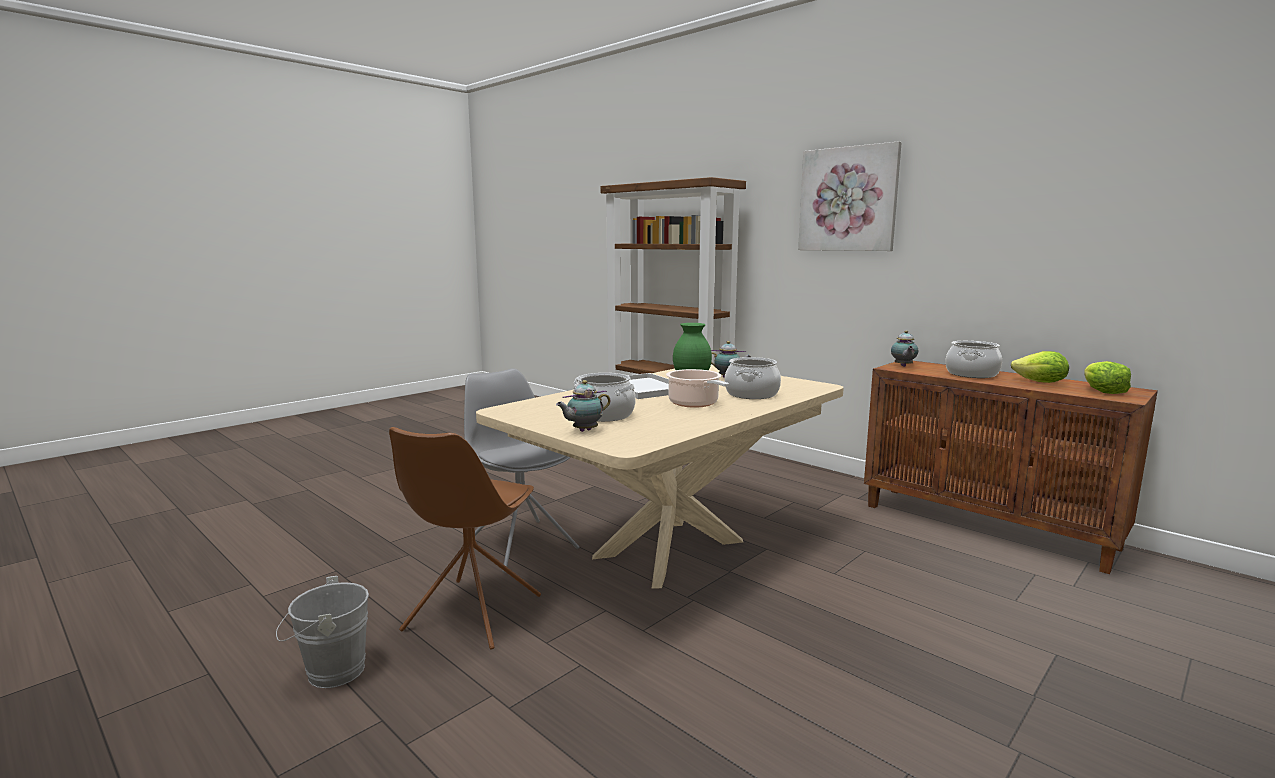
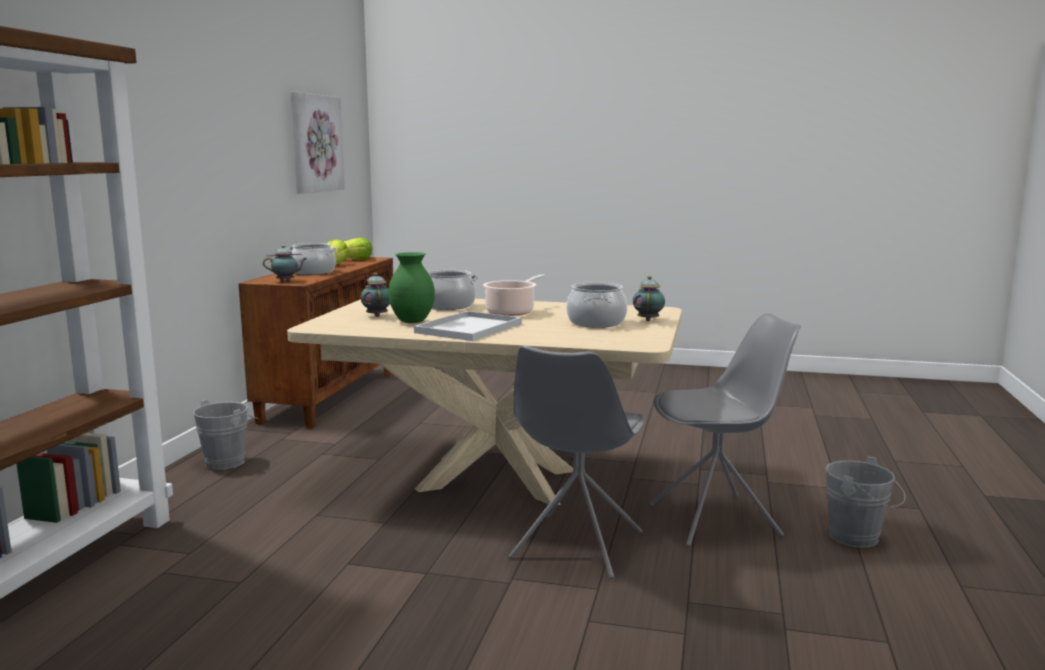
camera: 120 degrees left, 0 degrees up
(471, 614) = (716, 520): brown chair -> grey chair
(583, 431) = (648, 320): teapot -> teapot turned 105 degrees counterclockwise
(798, 476) = (229, 461): none -> grey bucket
(848, 199) = (163, 101): picture -> picture (315, 143)

